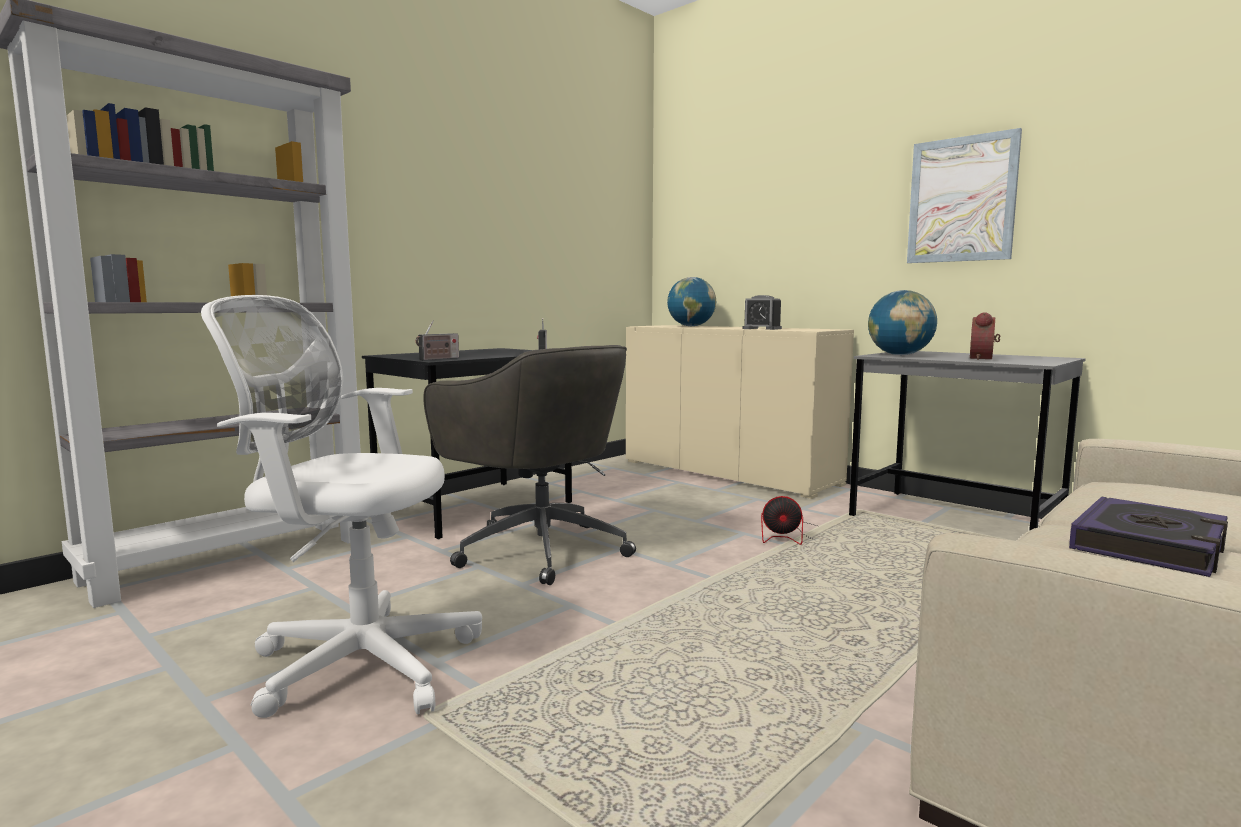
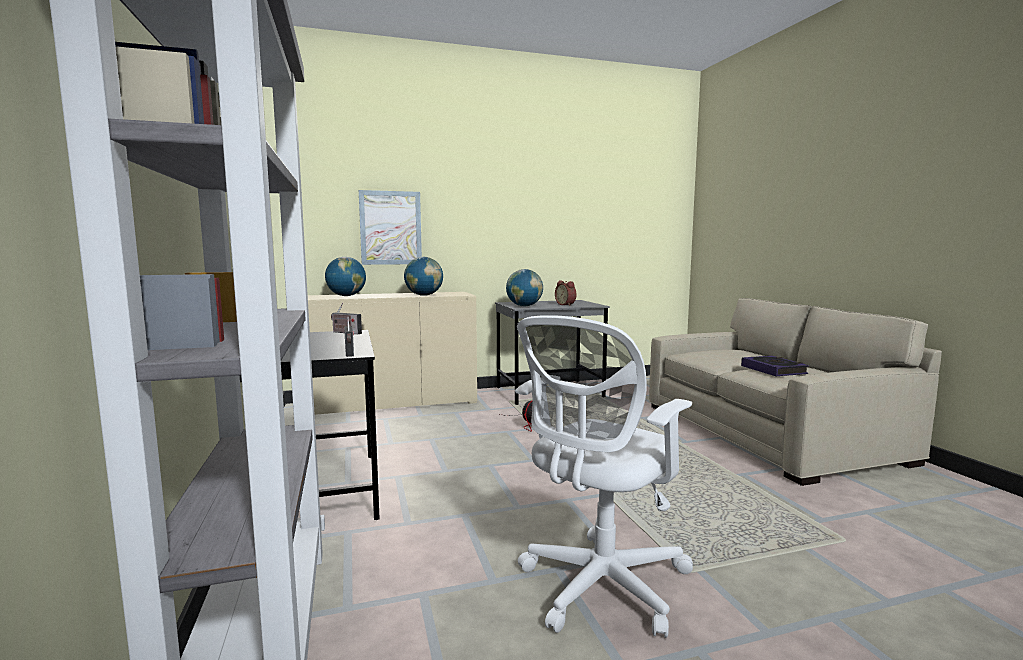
camera: 60 degrees left, 0 degrees up
(538, 549) = (457, 488): grey office chair -> none
(762, 329) = (424, 295): alarm clock -> globe
(961, 200) = (520, 216): picture -> picture (390, 228)

